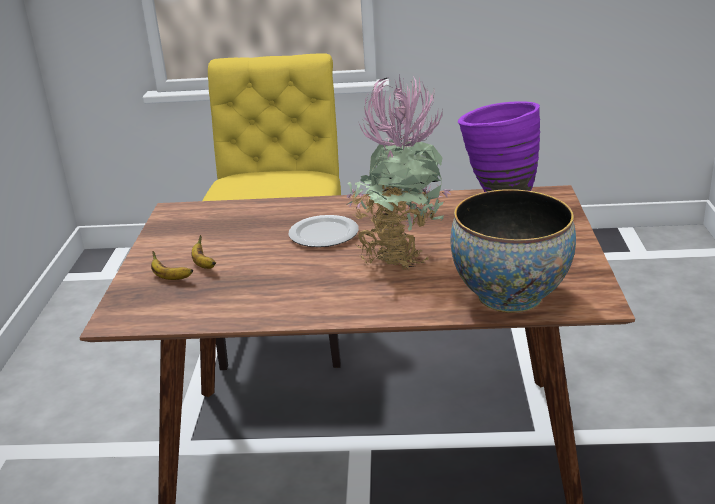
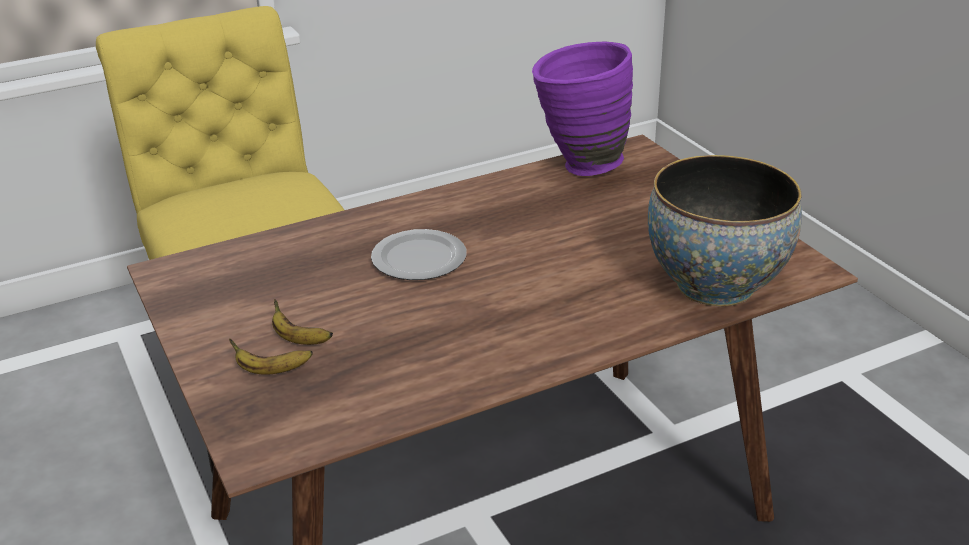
camera: 30 degrees left, 5 degrees up
(399, 255) = (541, 264): potted plant -> none

